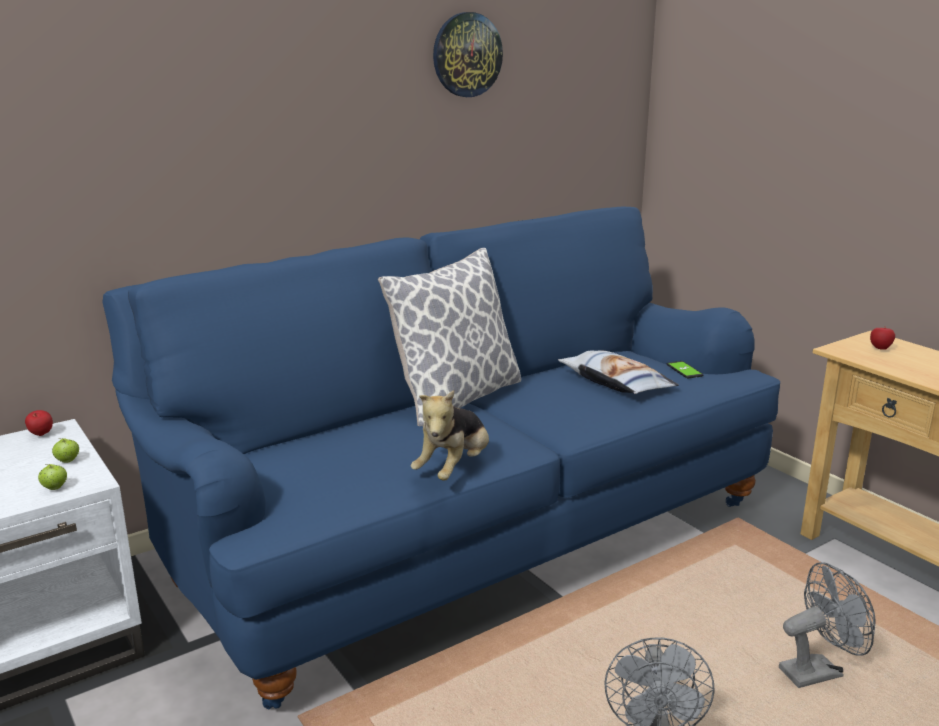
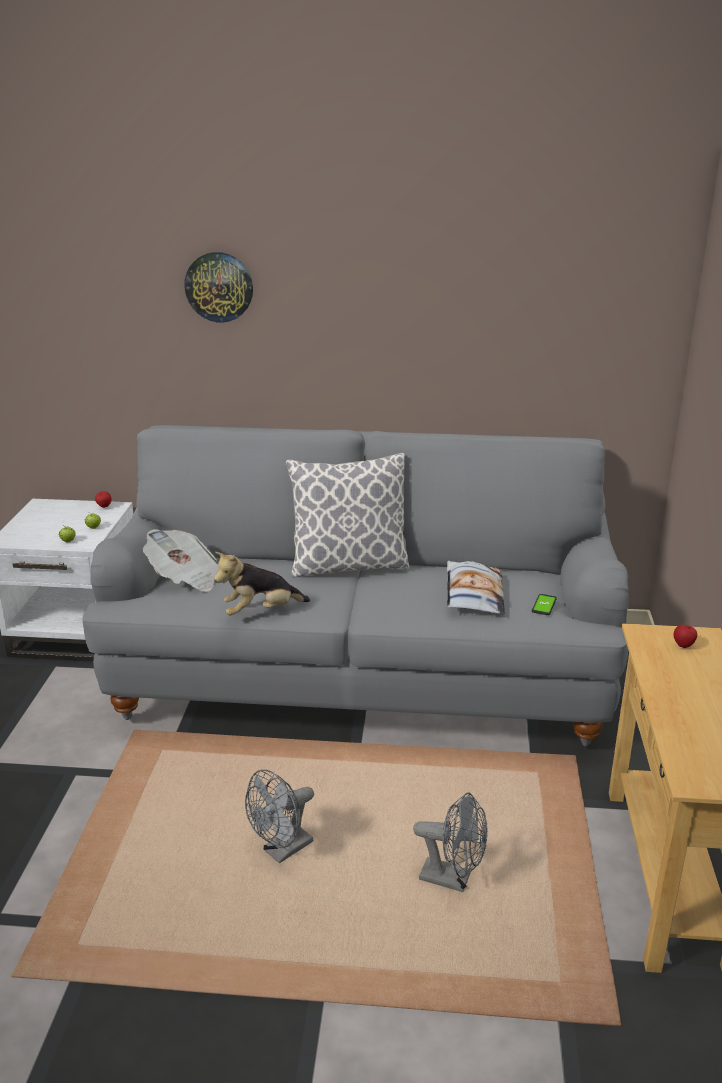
camera: 40 degrees right, 5 degrees up
(304, 469) = (185, 578): none -> newspaper
(466, 55) = (462, 284): wall clock -> wall clock (219, 287)
(468, 535) = (361, 675): blue sofa -> grey sofa

